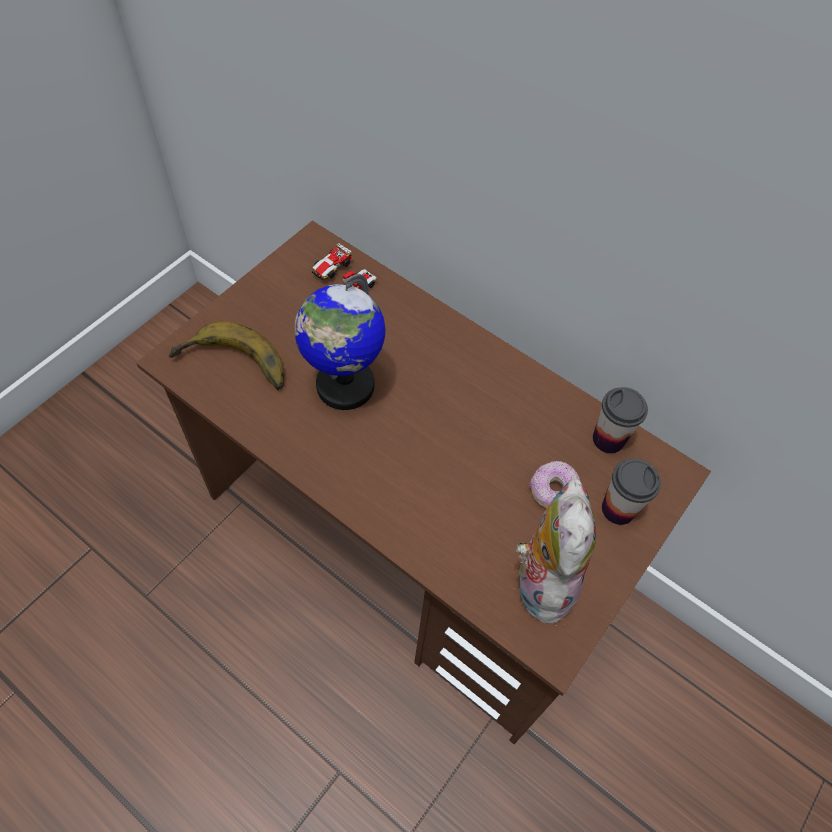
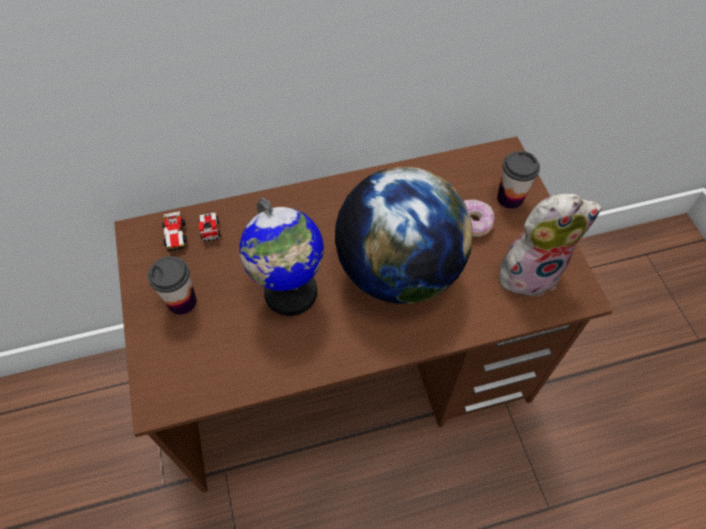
camera: 50 degrees left, 0 degrees up
(232, 369) = (207, 362): banana -> none
(439, 457) = (398, 270): none -> globe
(541, 579) = (530, 271): plush toy -> plush toy turned 120 degrees clockwise
(608, 439) = (457, 170): cup -> cup (182, 302)

